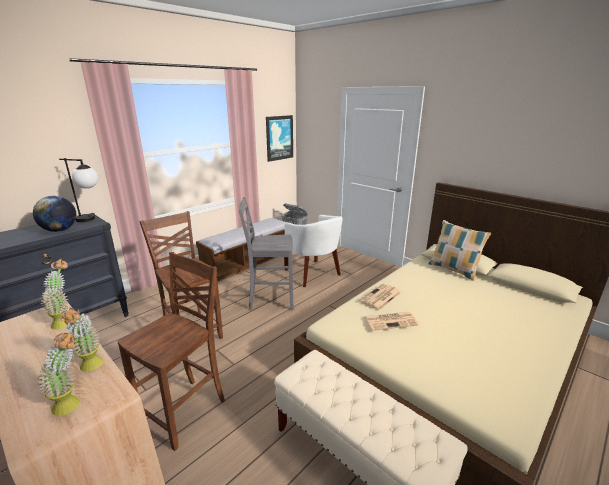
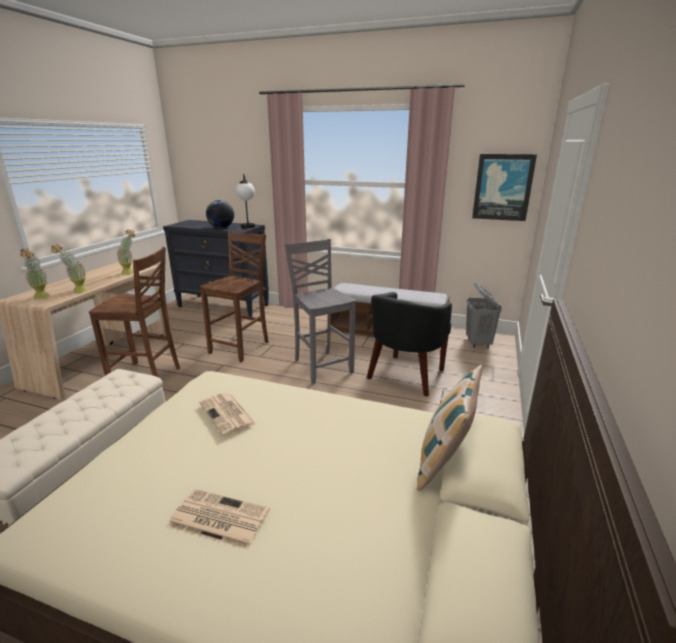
camera: 65 degrees right, 0 degrees up
(312, 274) = (405, 376): white armchair -> black armchair
(381, 297) = (286, 399): newspaper -> newspaper (218, 518)

